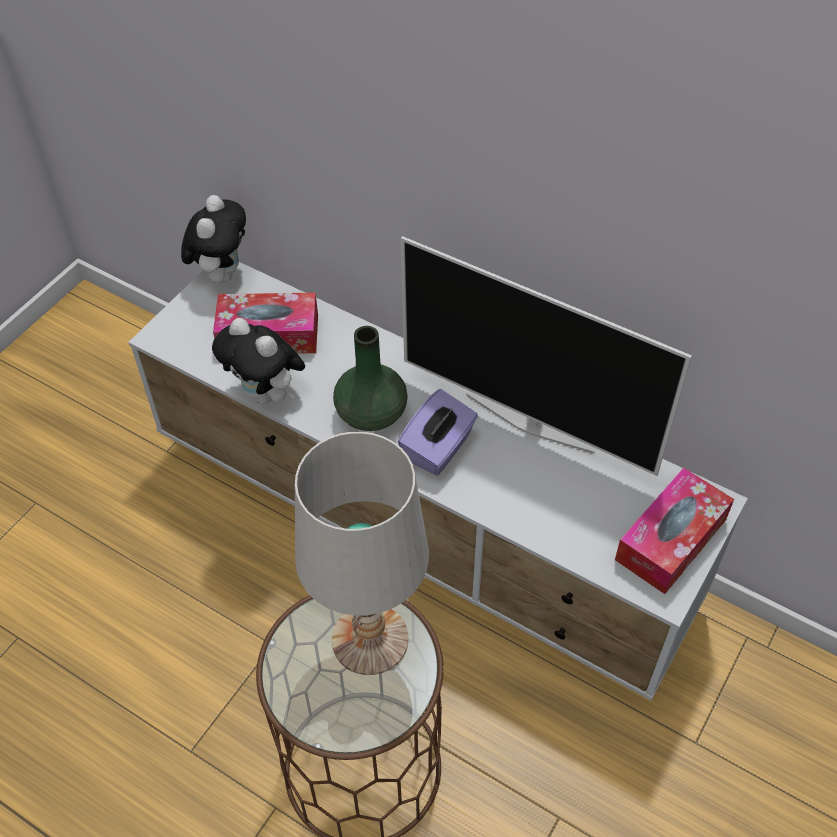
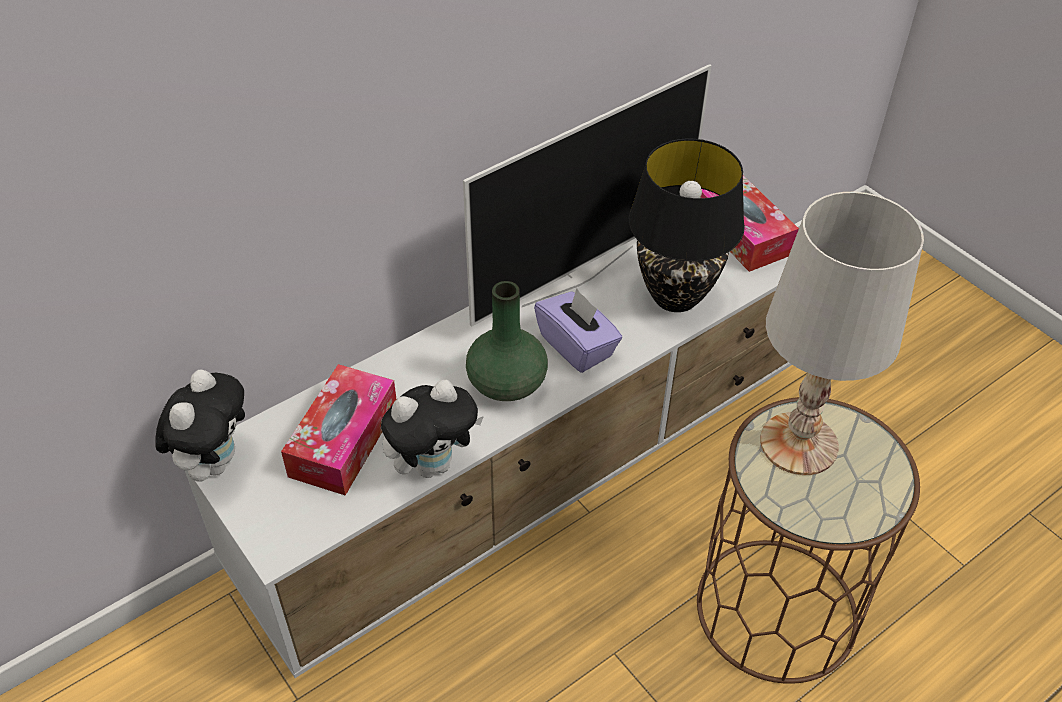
camera: 70 degrees left, 5 degrees down
(221, 273) = (214, 462): plush toy -> plush toy turned 75 degrees clockwise
(540, 506) = (675, 298): none -> black table lamp

